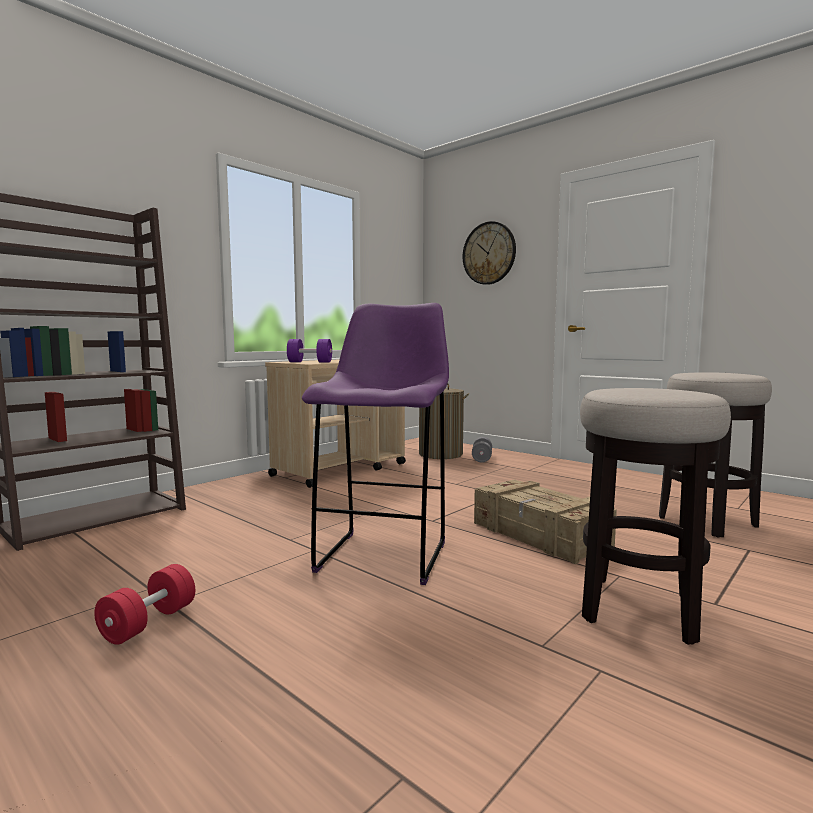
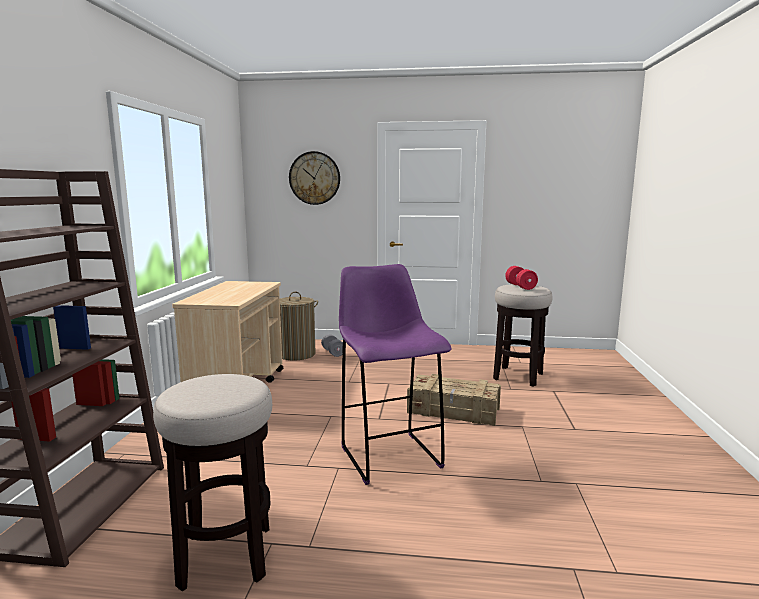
camera: 35 degrees left, 5 degrees up
(149, 623) = (321, 565): red dumbbell -> red dumbbell (520, 286)
(310, 362) = (221, 299): purple dumbbell -> none
(639, 609) = (552, 444): stool -> stool (225, 557)

